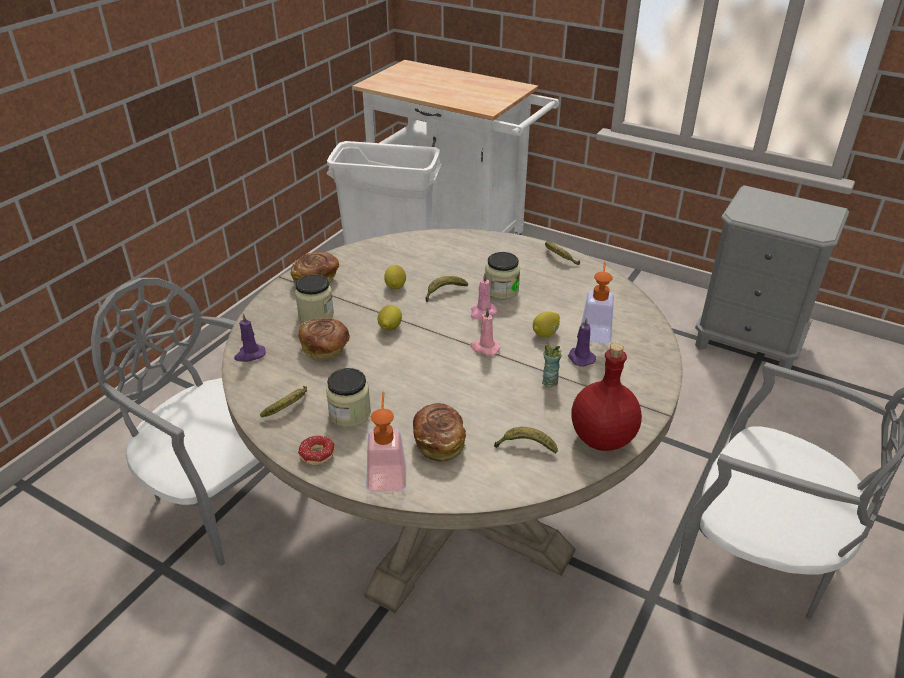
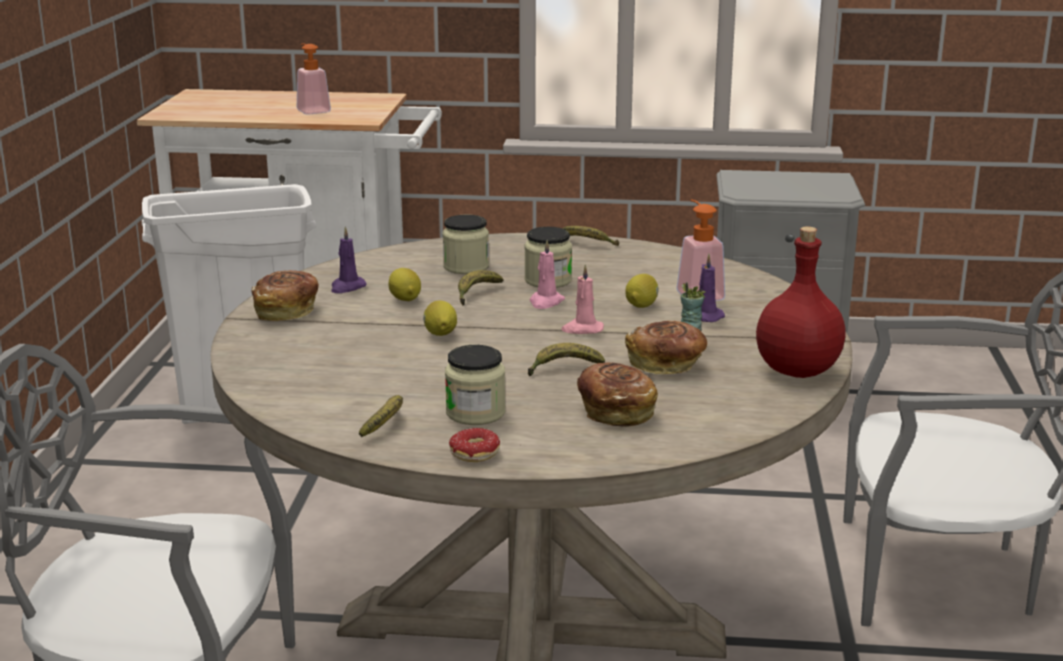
camera: 25 degrees left, 15 degrees down
(249, 355) = (272, 391): purple candle -> purple candle (347, 287)
(316, 314) = (324, 341): jar -> jar (466, 267)
(325, 349) = (375, 367): bread -> bread (666, 365)
(387, 473) = (581, 448): soap dispenser -> soap dispenser (311, 110)
(525, 446) = (720, 394): banana -> banana (563, 368)

